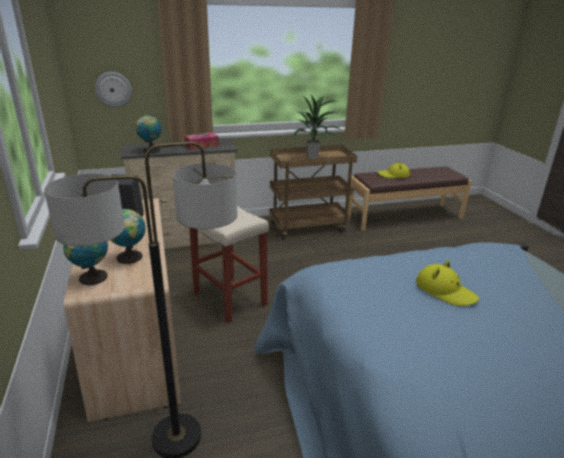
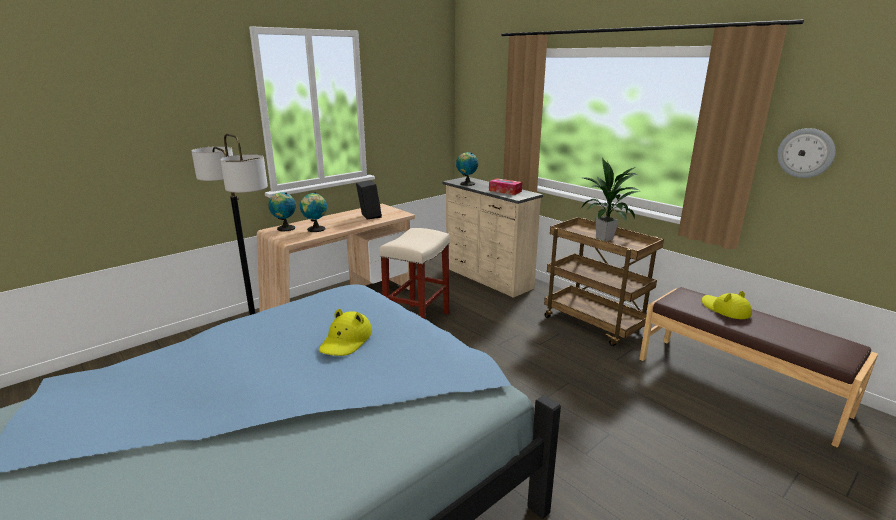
camera: 65 degrees right, 5 degrees down
(113, 89) = (480, 130): wall clock -> wall clock (806, 153)

